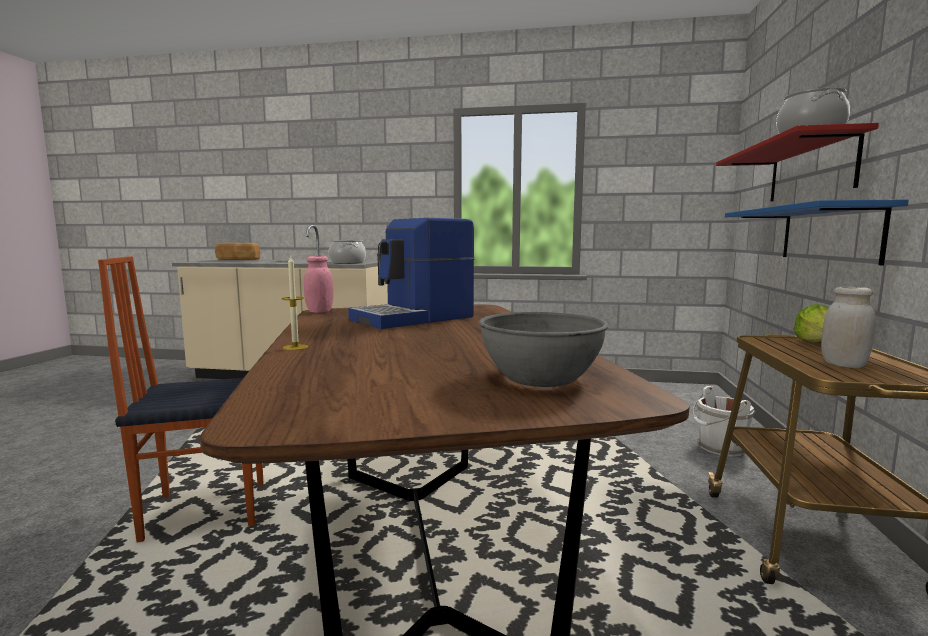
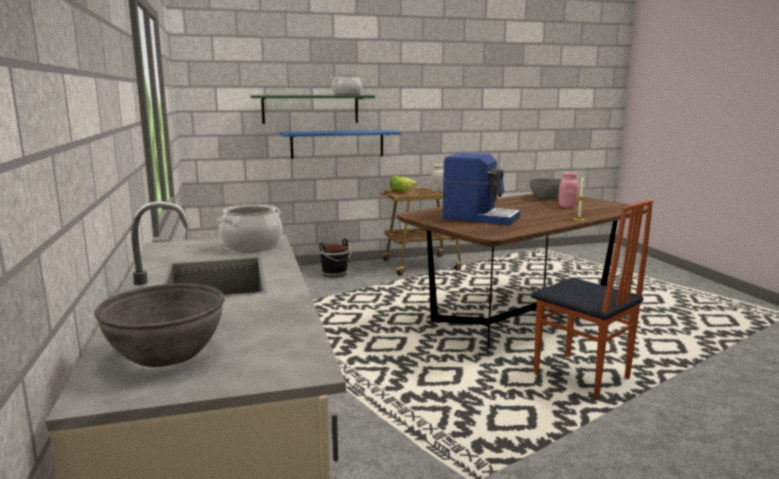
camera: 115 degrees left, 5 degrees up
(238, 260) = (166, 353): bread -> grey bowl
(320, 311) = (495, 235): pink jar -> pink jar (567, 206)
(719, 448) = (335, 273): white bucket -> black bucket
(810, 170) = (310, 109): red shelf -> green shelf

